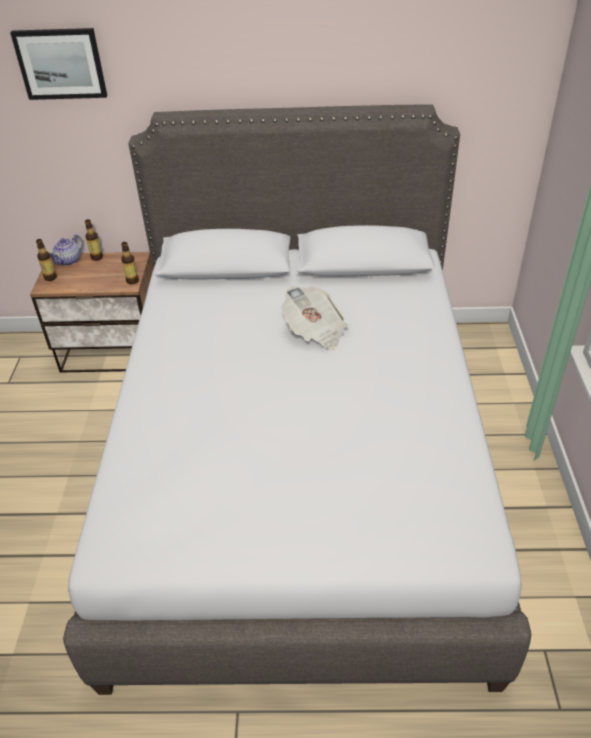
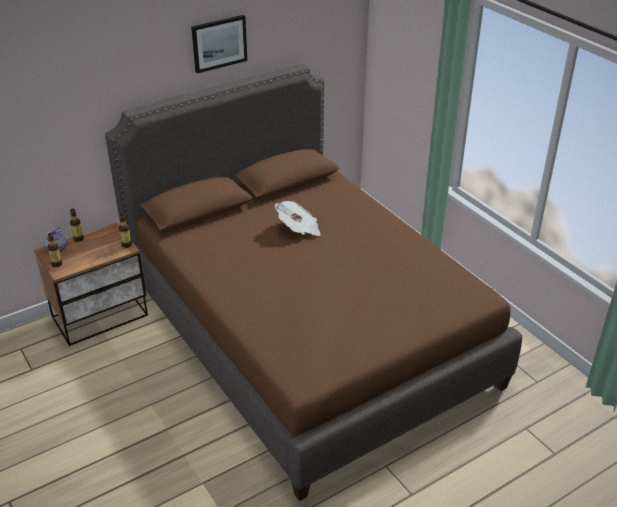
camera: 35 degrees left, 5 degrees down
(61, 64) = (49, 91): picture -> picture (219, 43)
(298, 470) = (307, 333): grey bed -> brown bed

